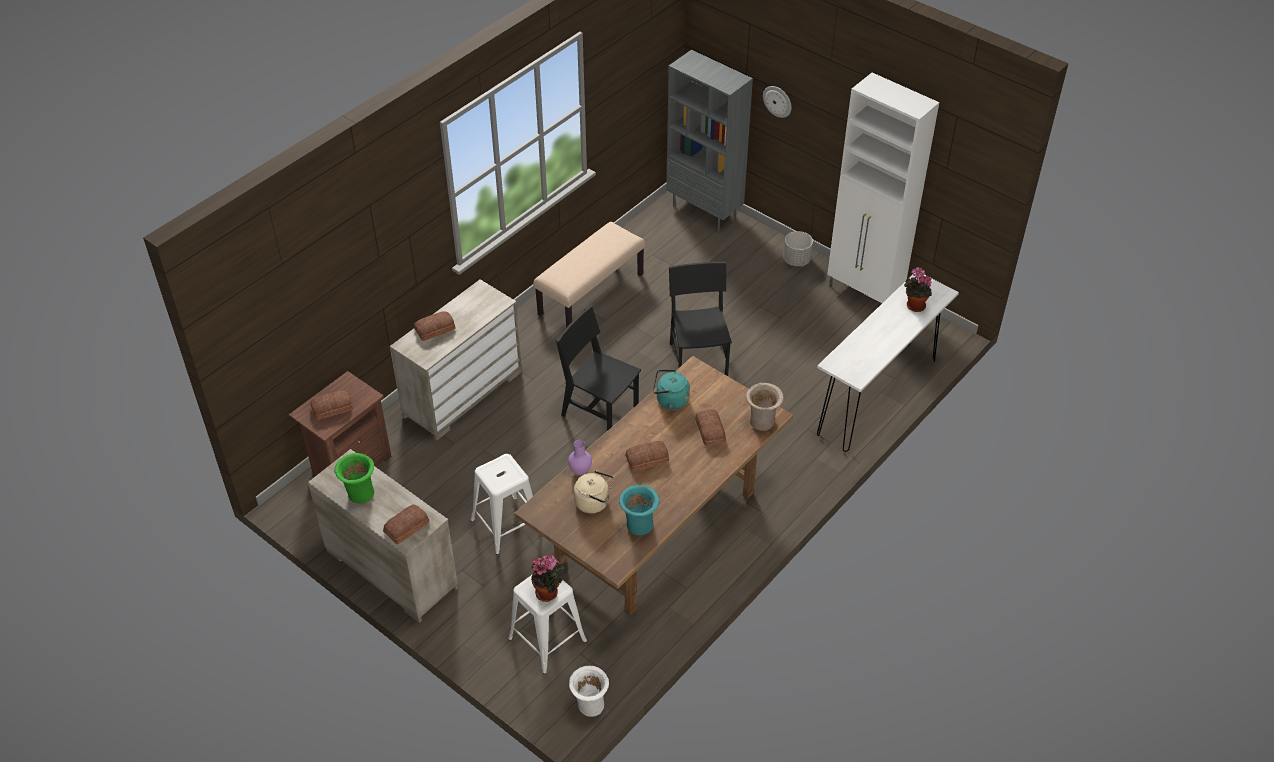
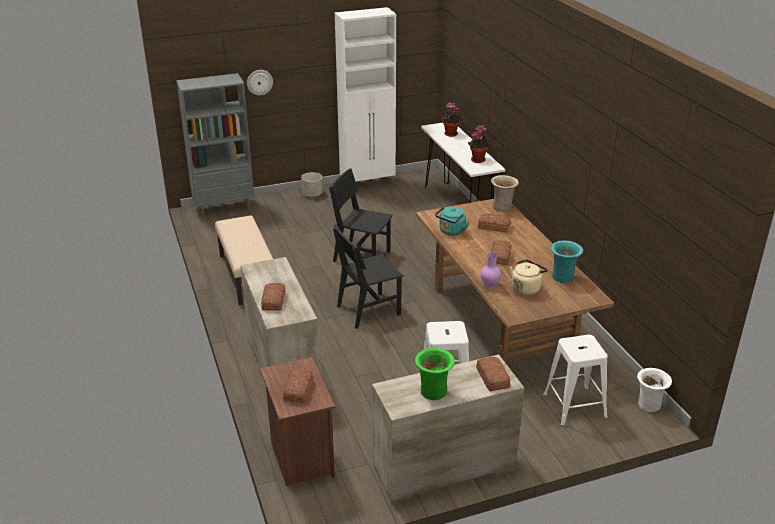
camera: 60 degrees left, 15 degrees down
(548, 592) = (588, 345): potted plant -> potted plant (478, 159)

